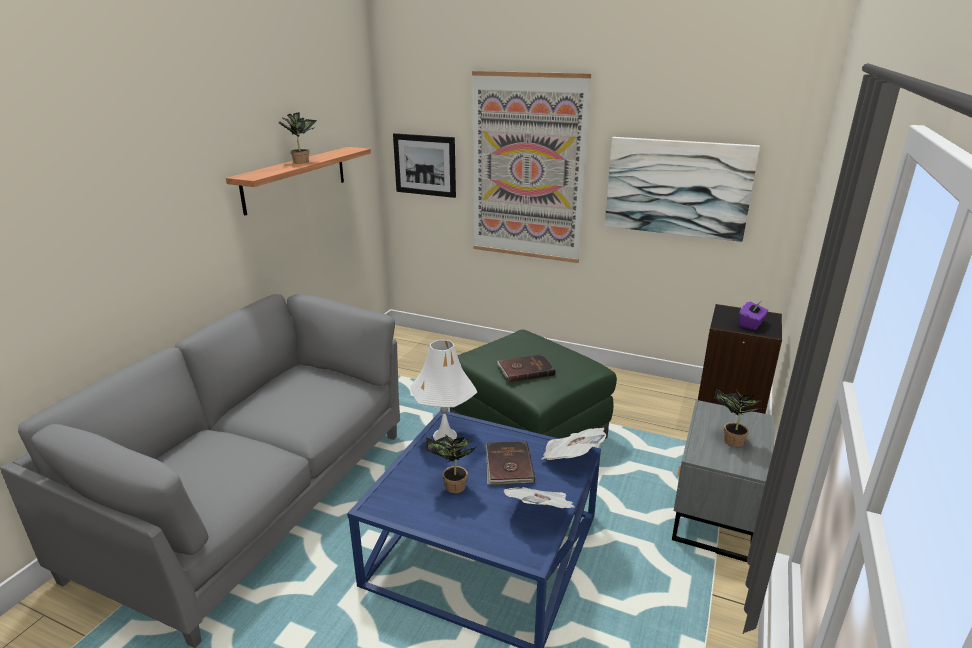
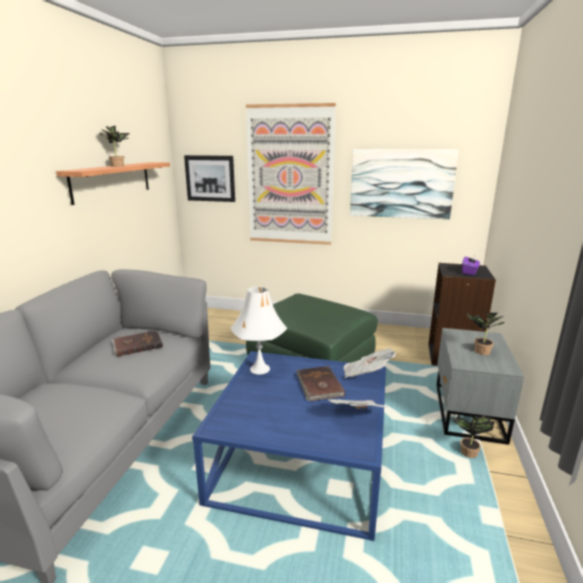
camera: 10 degrees left, 5 degrees down
(452, 487) = (278, 406): potted plant -> potted plant (467, 454)
(525, 370) = (311, 317): brown book -> brown book (137, 345)

